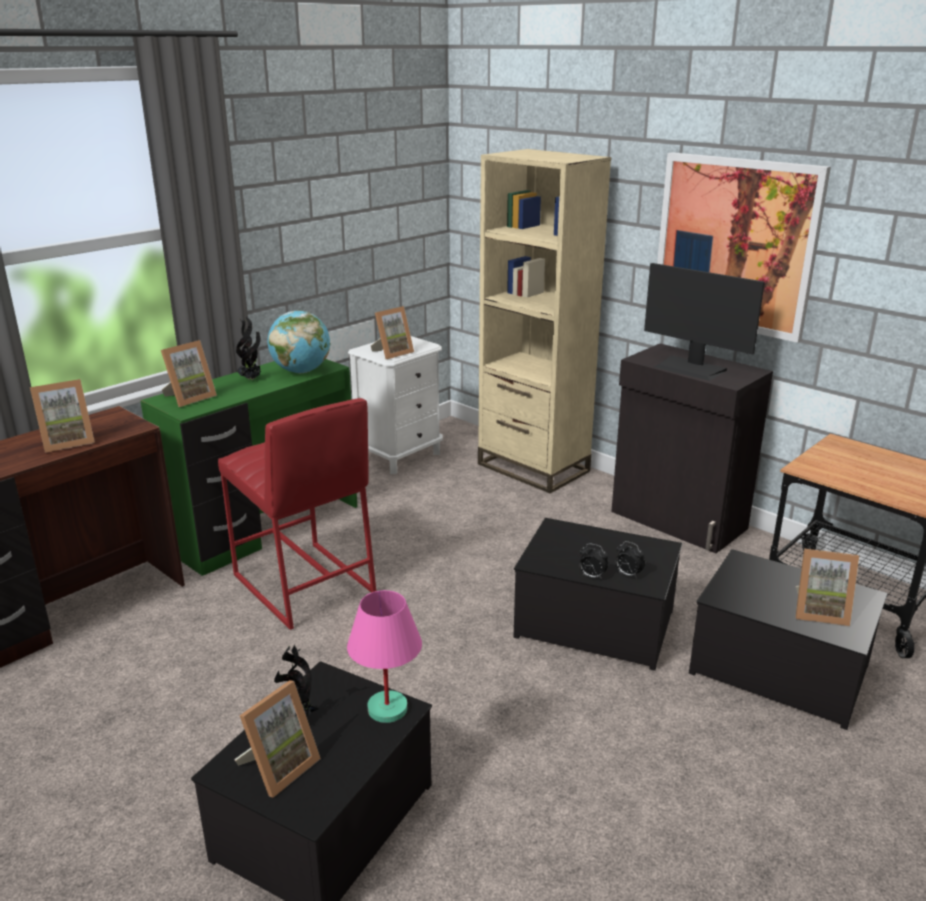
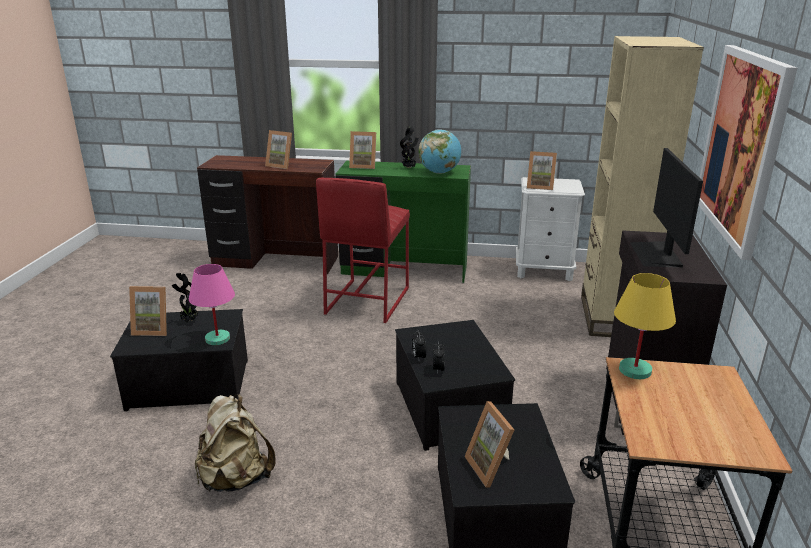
camera: 55 degrees right, 0 degrees up
(599, 841) = (235, 478): none -> beige backpack
(811, 467) = (634, 370): none -> yellow table lamp

